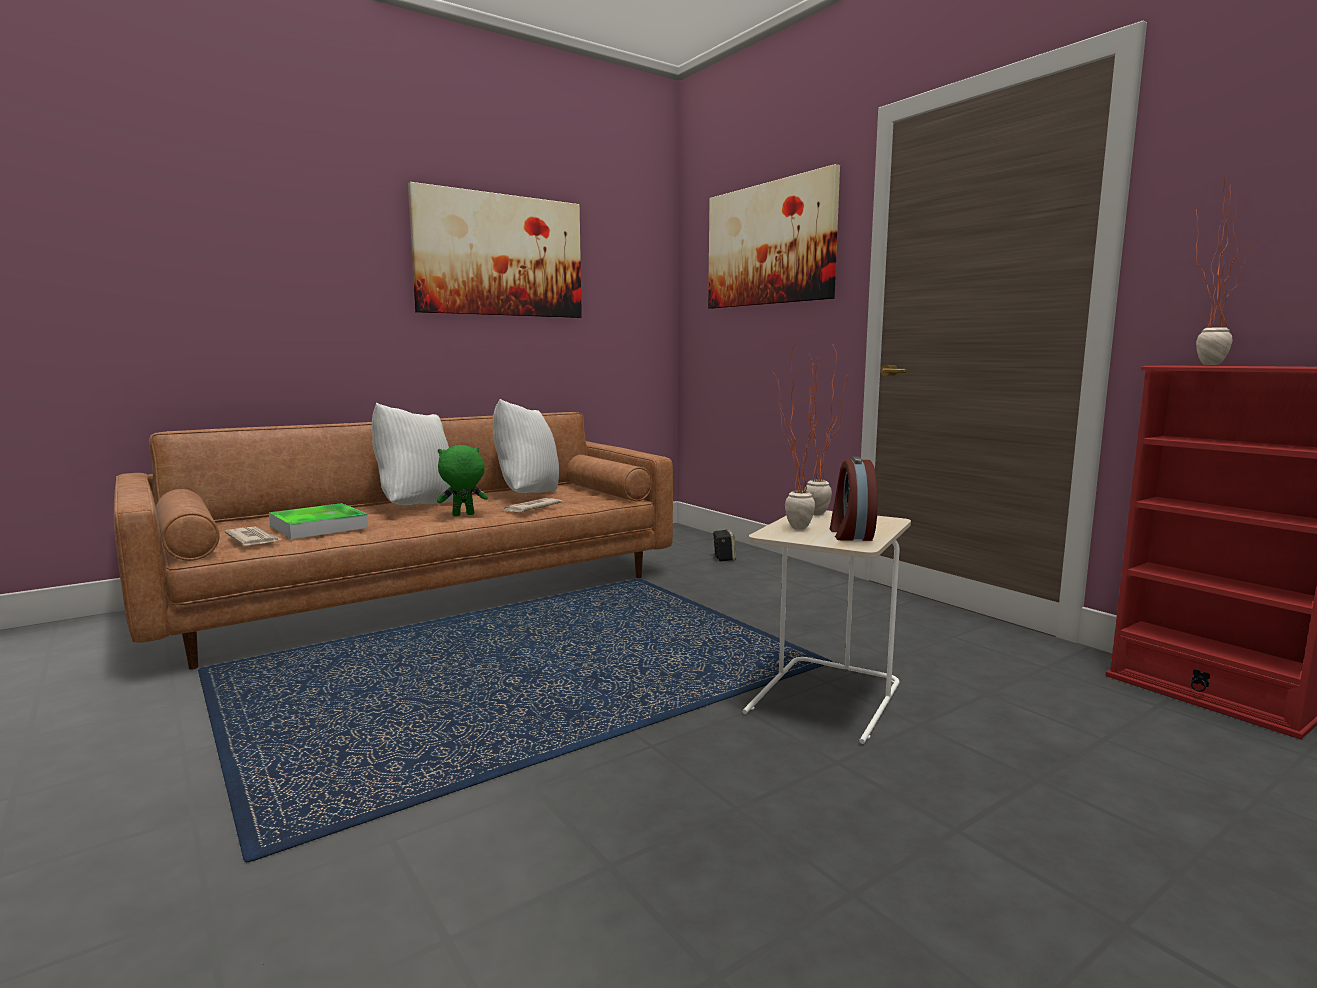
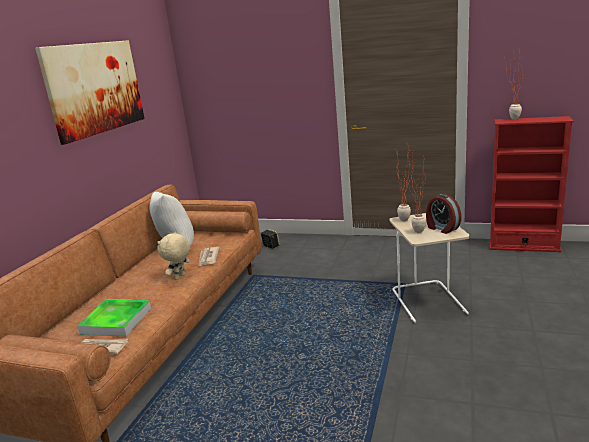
camera: 35 degrees left, 10 degrees up
(416, 506) = (130, 281): white pillow -> none
(463, 515) = (180, 277): green plush toy -> beige plush toy
(769, 244) = (257, 58): picture -> none

